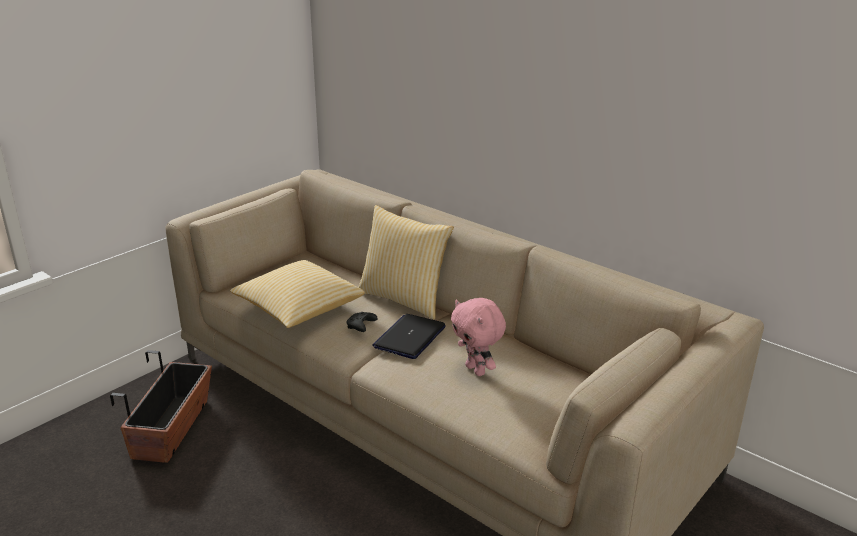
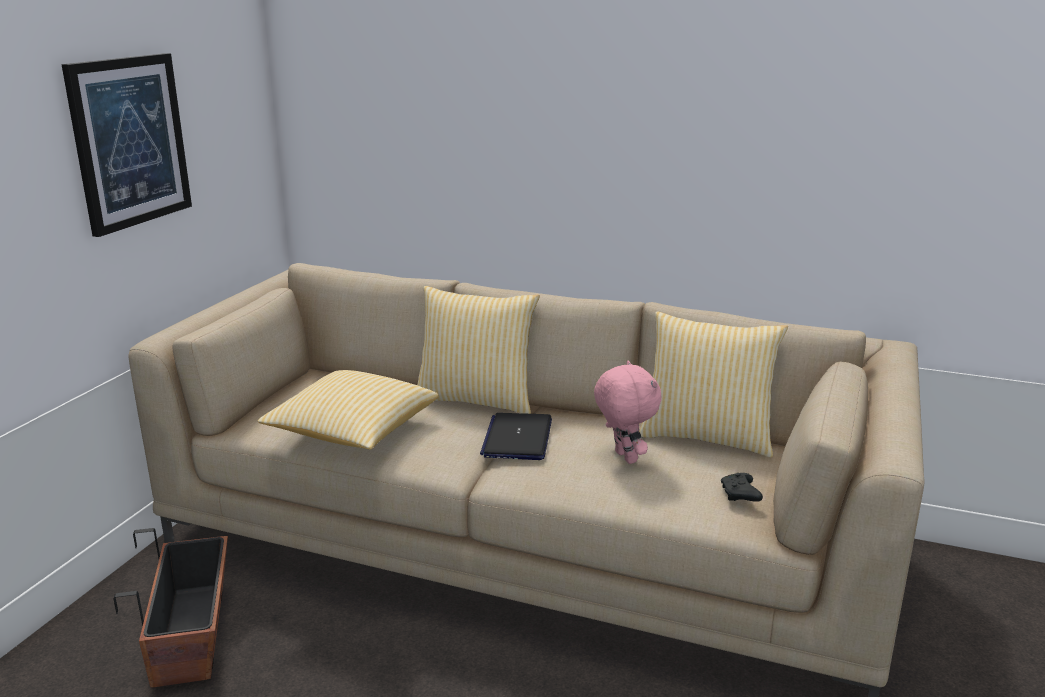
camera: 20 degrees left, 5 degrees down
(178, 76) = (129, 141): none -> picture
(361, 327) = (449, 437): black game controller -> black game controller (740, 495)
(476, 370) = (623, 457): pink plush toy -> pink plush toy turned 150 degrees counterclockwise
(558, 366) = (707, 436): none -> pillow

